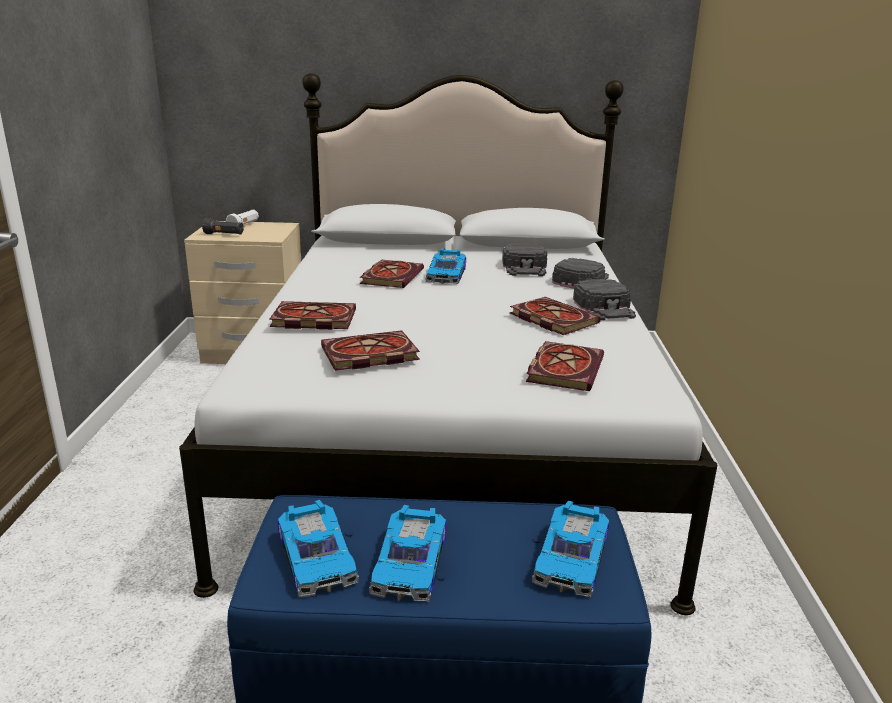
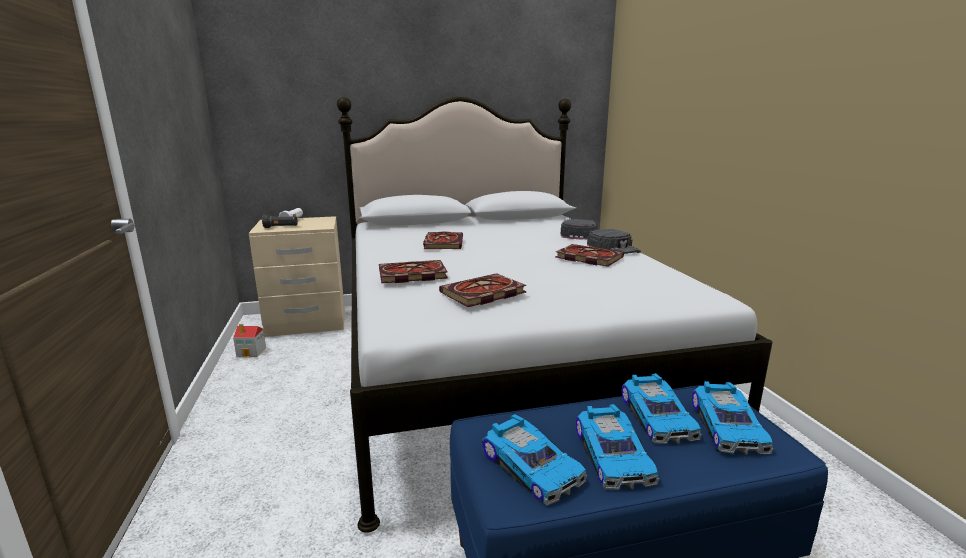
camera: 15 degrees left, 5 degrees down
(179, 380) = (251, 352): none -> toy house
(447, 275) = (483, 238): toy car -> toy car (659, 417)
(525, 267) = (532, 230): black cap -> none
(564, 368) = (633, 287): book -> none

